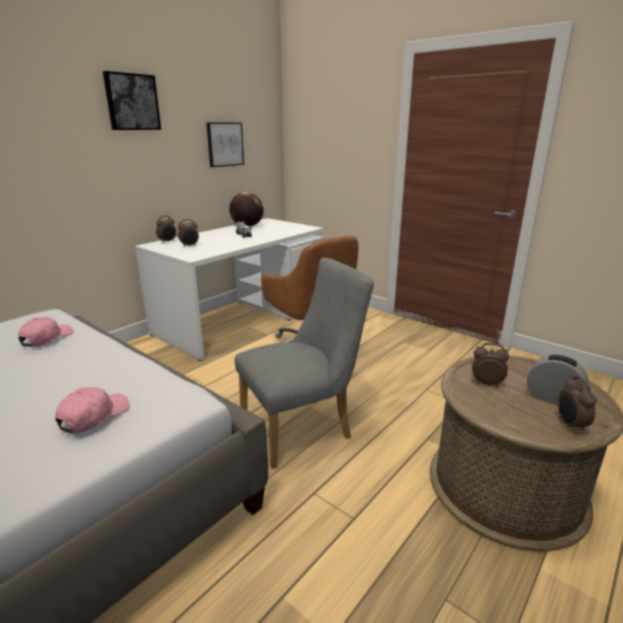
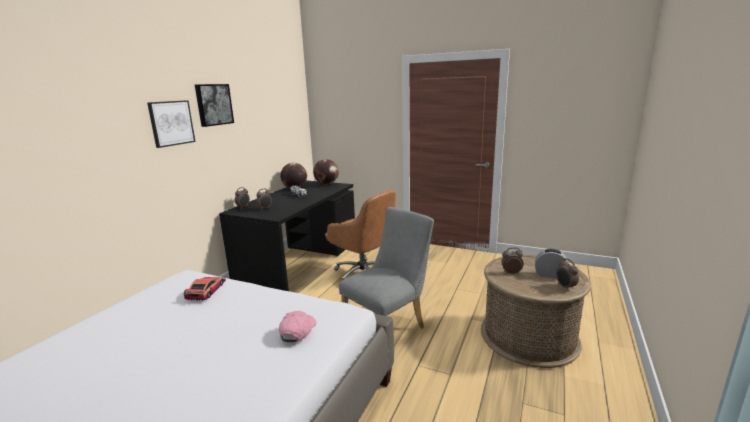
camera: 15 degrees left, 5 degrees down
(46, 338) = (206, 291): pink cap -> toy car
(225, 144) = (273, 128): picture -> picture (171, 123)
(241, 319) = (299, 260): white desk -> black desk
(290, 225) = (326, 184): none -> globe

